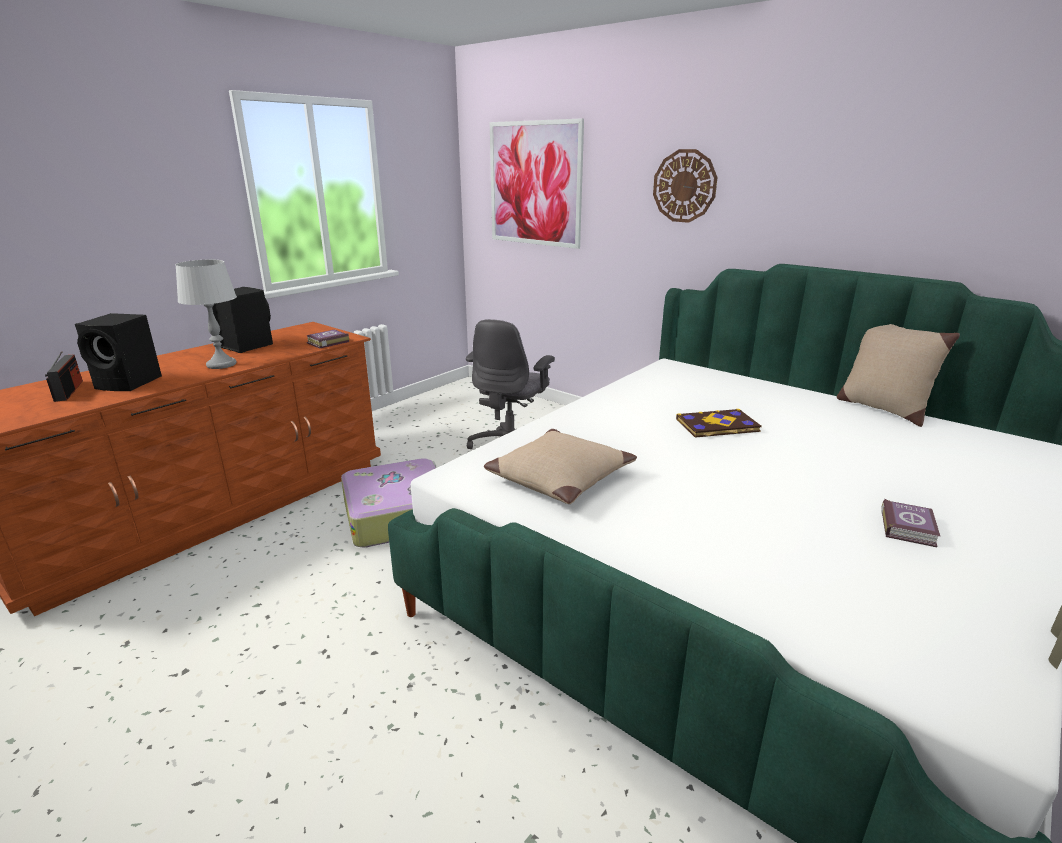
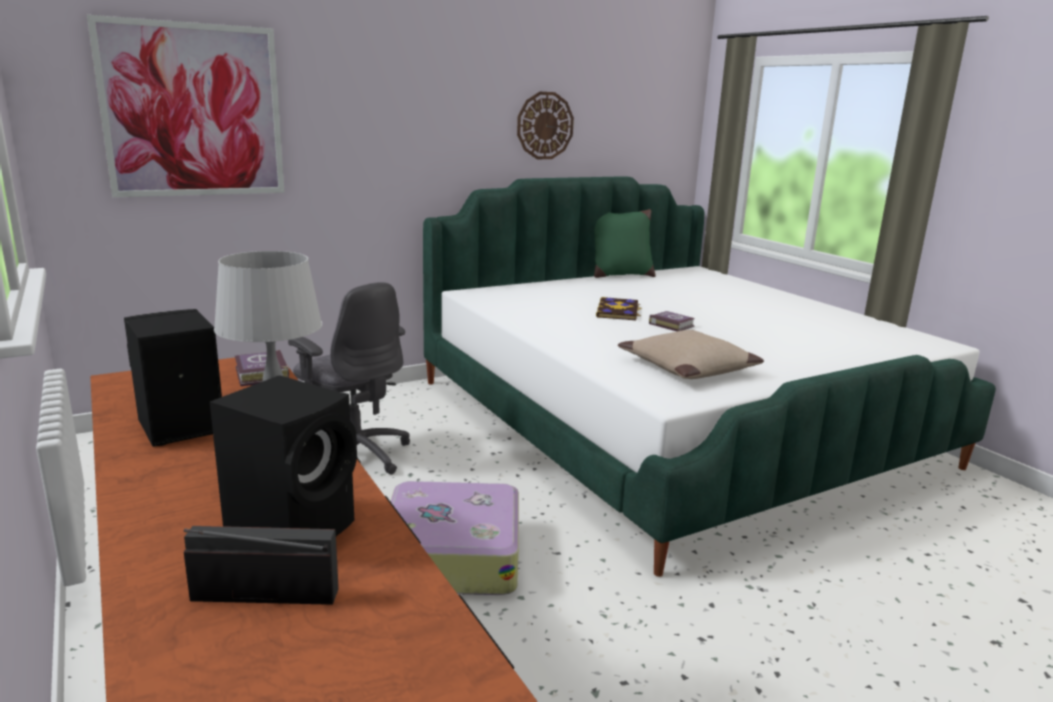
camera: 70 degrees left, 5 degrees down
(684, 186) = (413, 112): wall clock -> wall clock (545, 125)
(882, 409) = (620, 275): beige pillow -> green pillow
(908, 527) = (783, 312): book -> book (671, 324)

